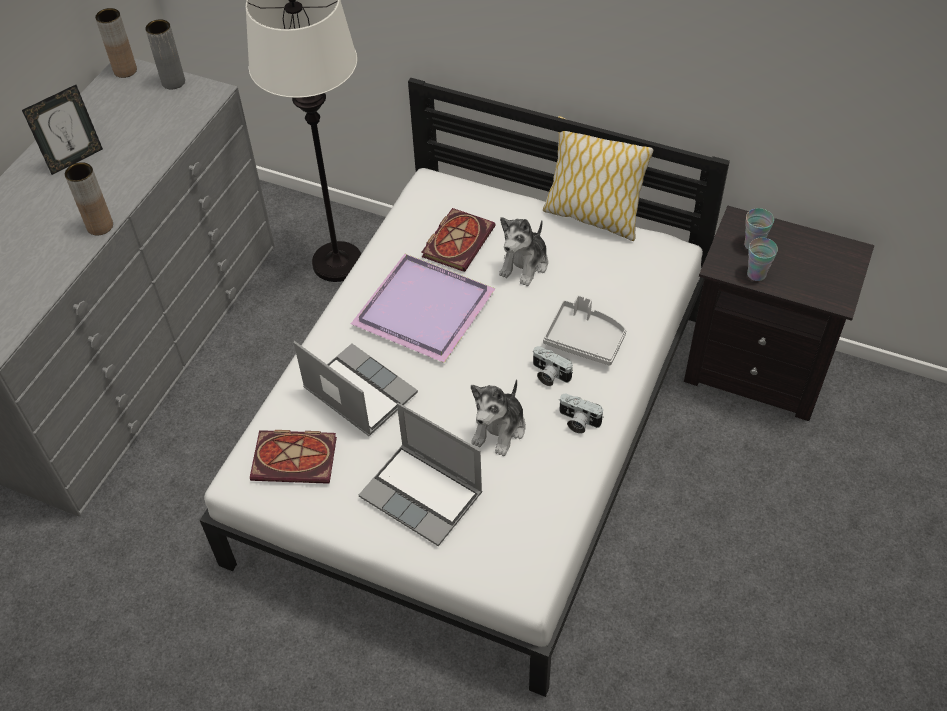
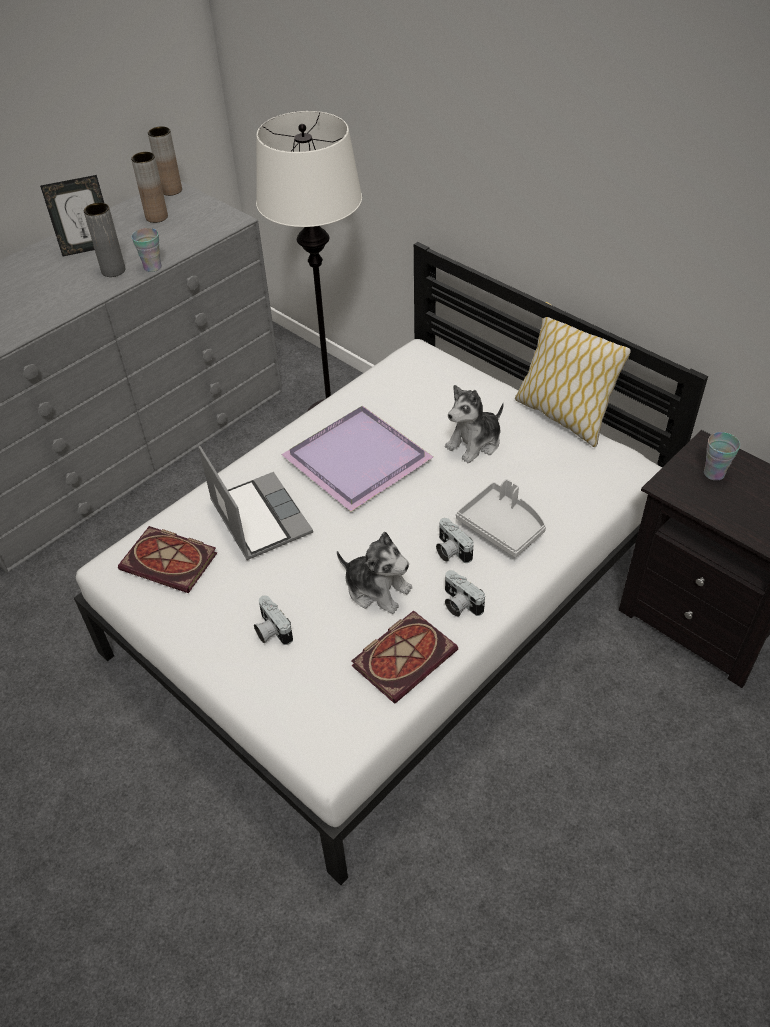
camera: 20 degrees right, 5 degrees down
(100, 226) = (75, 304): brown vase -> brown vase (156, 217)
(173, 82) = (205, 206): grey vase -> grey vase (113, 270)
(423, 495) = (271, 630): laptop -> camera
(458, 240) = (419, 407): book -> book (405, 656)
(499, 429) = (377, 589): plush toy -> plush toy turned 105 degrees counterclockwise
(756, 274) = (705, 503): cup -> cup (152, 267)

